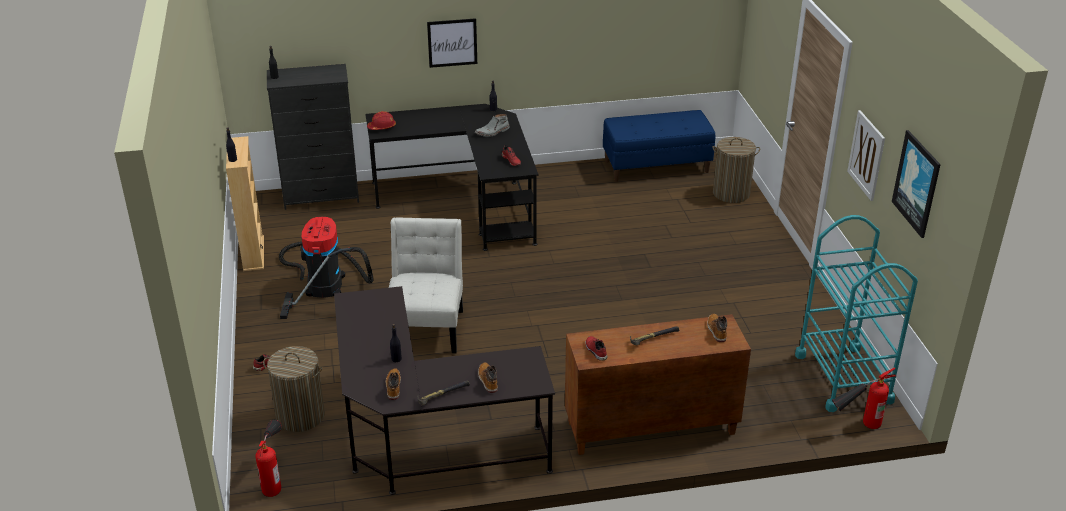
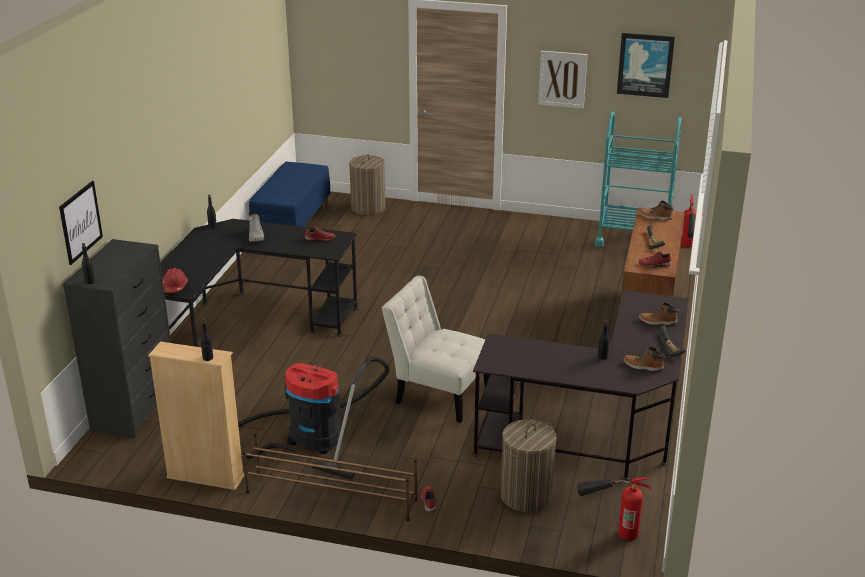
camera: 65 degrees left, 5 degrees down
(255, 315) = (330, 495): none -> brown shoe rack
(452, 42) = (167, 172): picture -> picture (80, 222)

